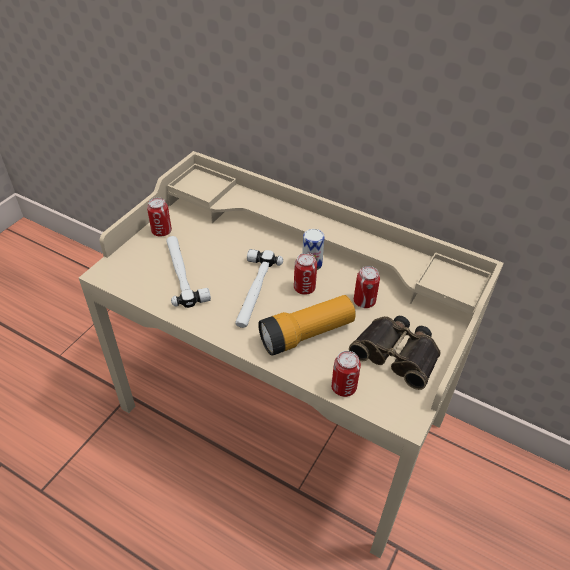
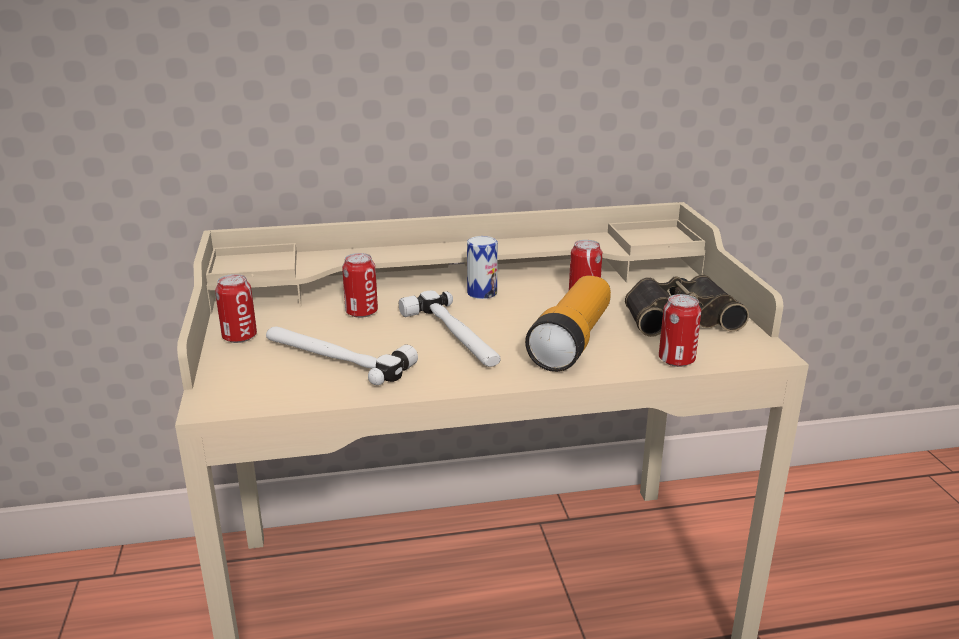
camera: 40 degrees left, 20 degrees down
(304, 288) = (506, 312): can -> can (361, 312)

